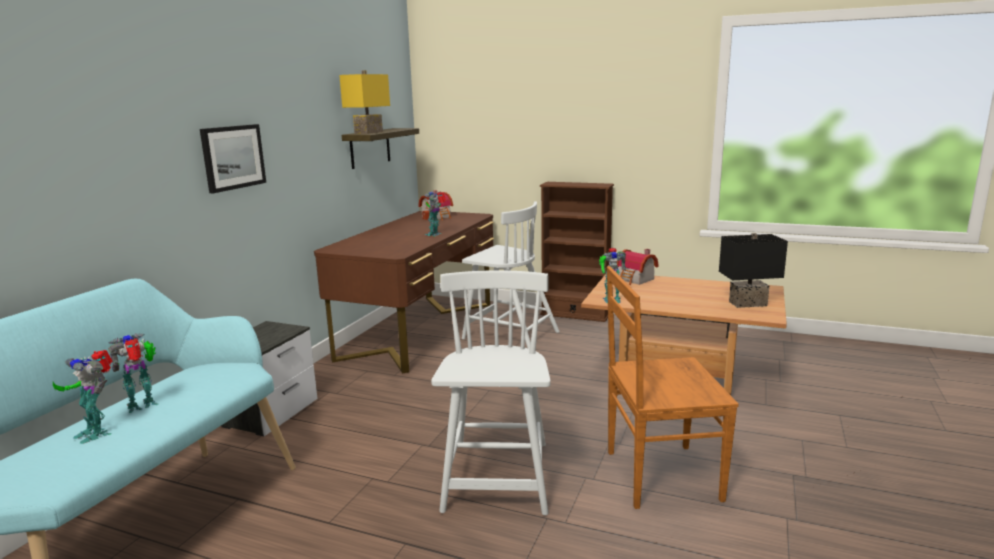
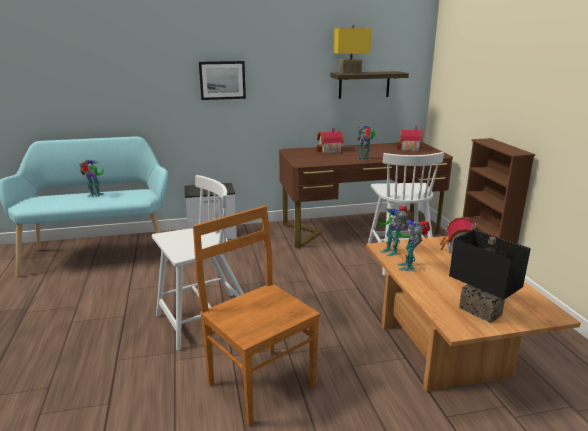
camera: 55 degrees right, 5 degrees up
(96, 432) = (67, 197): toy robot -> toy robot (409, 266)
(376, 237) = (330, 151): none -> toy house

